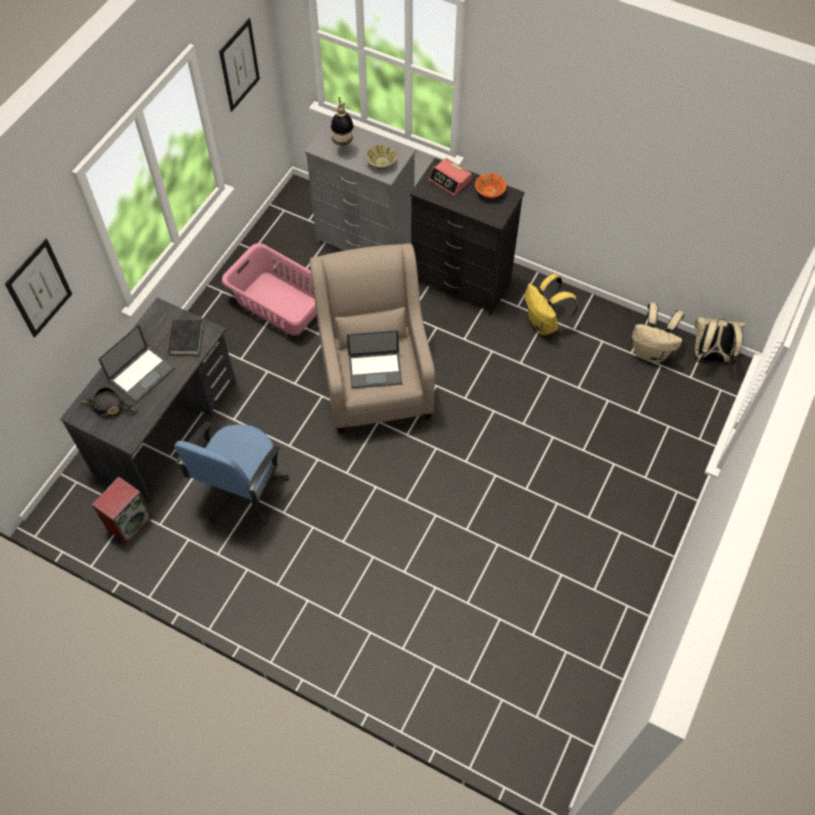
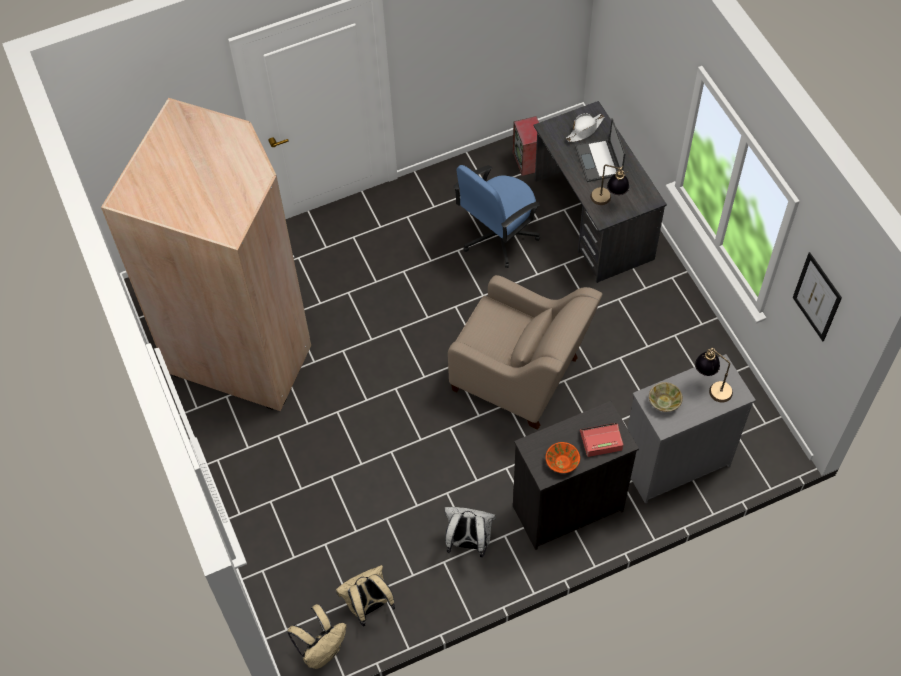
camera: 130 degrees right, 0 degrees up
(39, 288) = (652, 57): picture -> none
(108, 407) = (585, 130): black hat -> white hat
(186, 340) = (608, 201): black book -> table lamp
(241, 490) = (498, 236): blue office chair -> blue office chair turned 105 degrees counterclockwise
(280, 303) = (655, 357): pink laundry basket -> none
(376, 369) = (496, 329): laptop -> none
(532, 618) = (245, 343): none -> beige wardrobe
(544, 324) = (468, 542): yellow backpack -> white backpack

